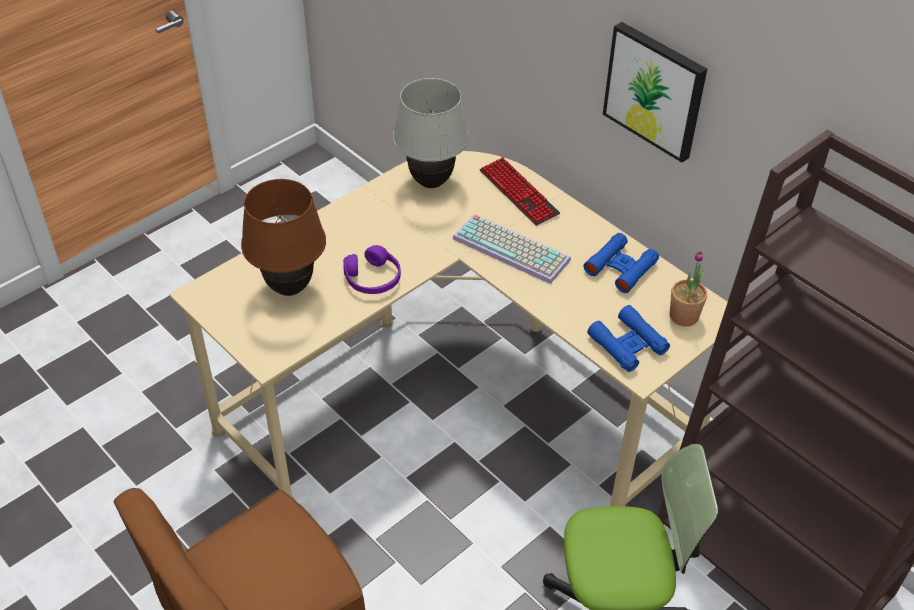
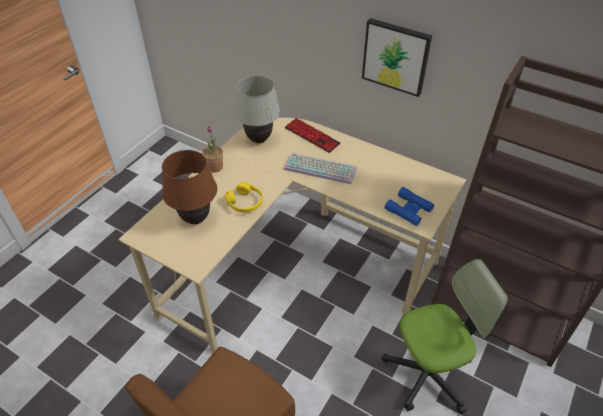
camera: 15 degrees left, 0 degrees up
(373, 278) = (245, 202): purple headphones -> yellow headphones
(620, 268) = (386, 167): blue binoculars -> none
(683, 316) = (432, 187): potted plant -> potted plant (214, 167)

